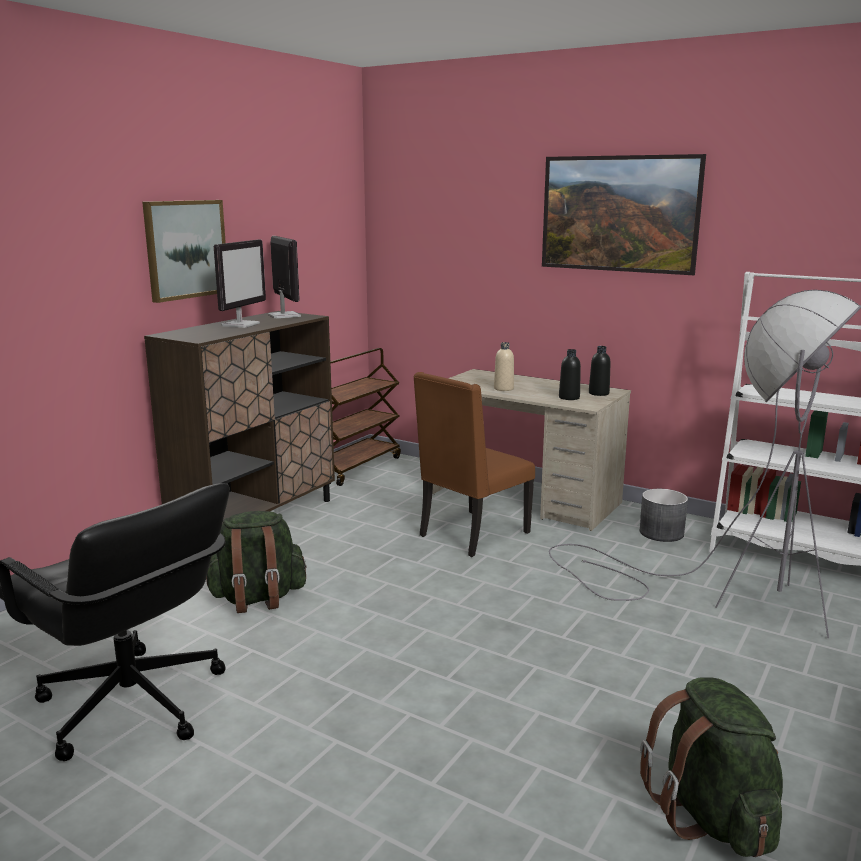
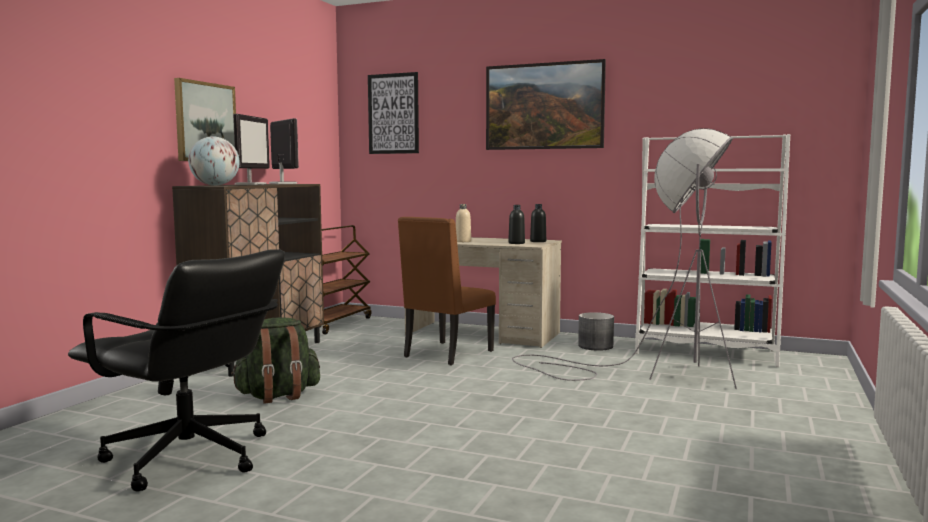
camera: 10 degrees left, 10 degrees down
(192, 336) = (215, 185): none -> globe
(429, 212) = (393, 114): none -> picture
(712, 815) = (684, 477): green backpack -> none

